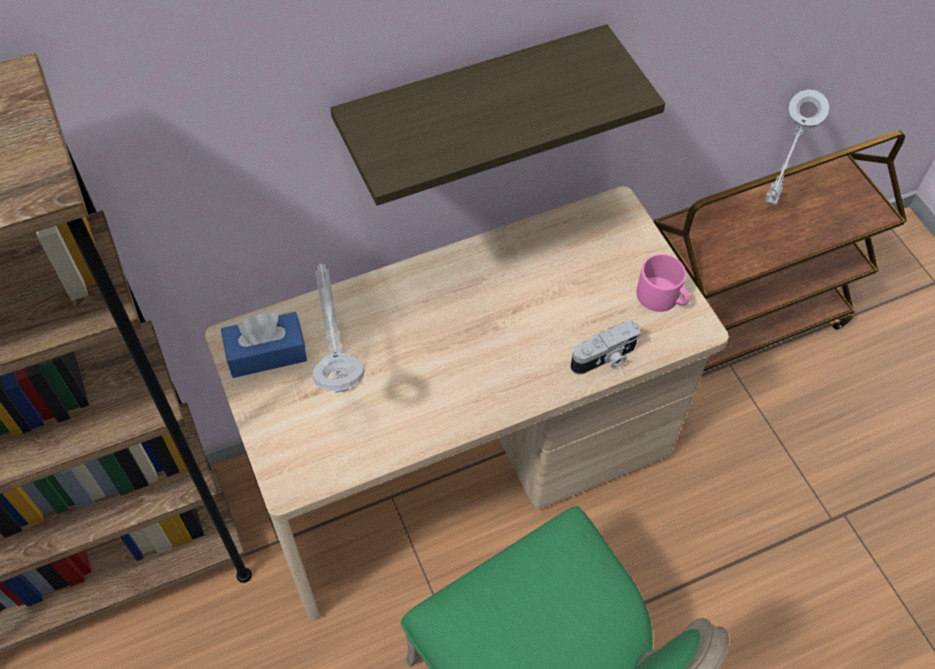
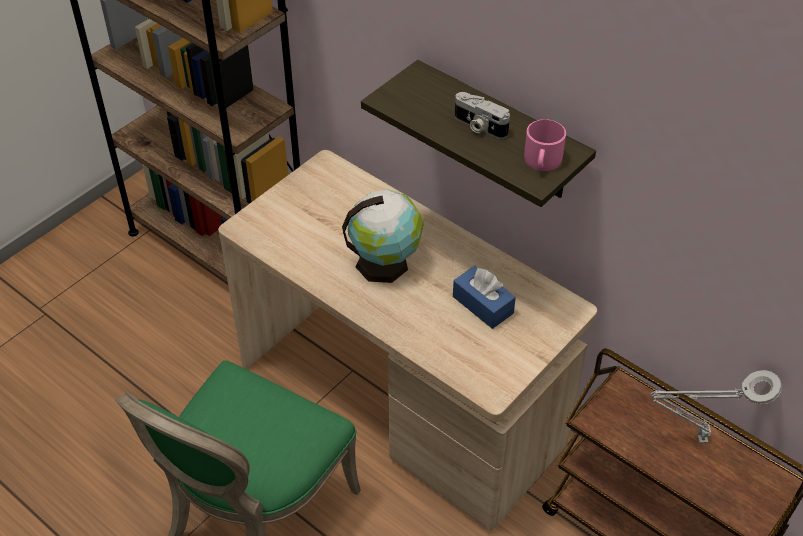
camera: 65 degrees right, 10 degrees down
(266, 353) = (325, 181): blue tissue box -> blue tissue box (483, 305)
(341, 383) = (324, 222): grey table lamp -> none
(451, 347) = (385, 263): none -> globe
(605, 359) = (428, 346): camera -> camera (479, 126)
(662, 297) = (506, 362): pink mug -> pink mug (542, 161)

